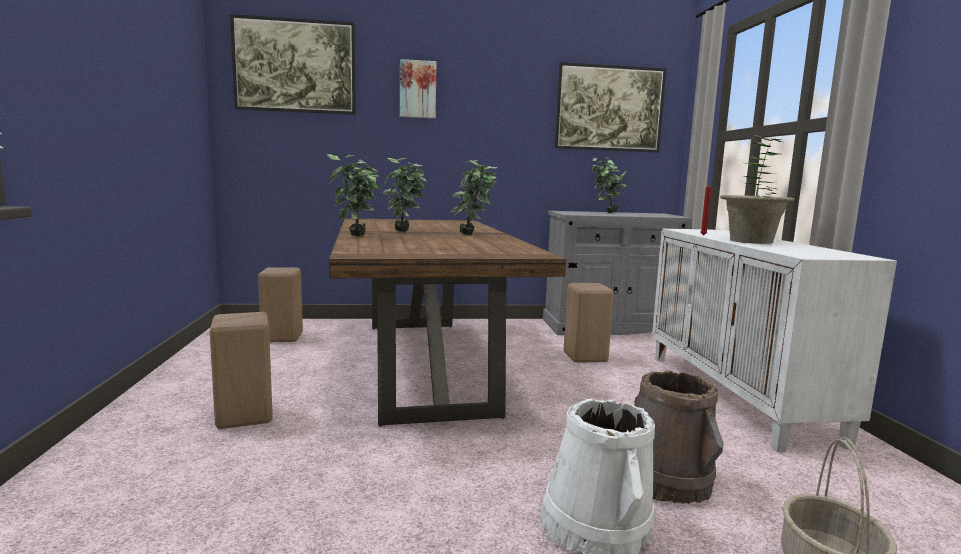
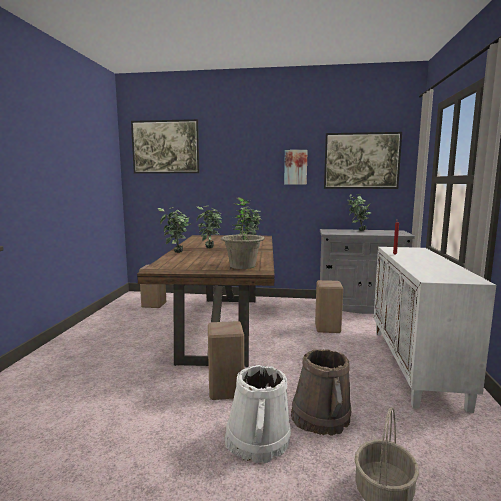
camera: 15 degrees right, 0 degrees up
(243, 416) = (109, 353): beige stool -> beige stool (225, 390)
(417, 89) = (235, 156): picture -> picture (295, 167)
(751, 241) = (418, 262): potted plant -> potted plant (242, 266)

